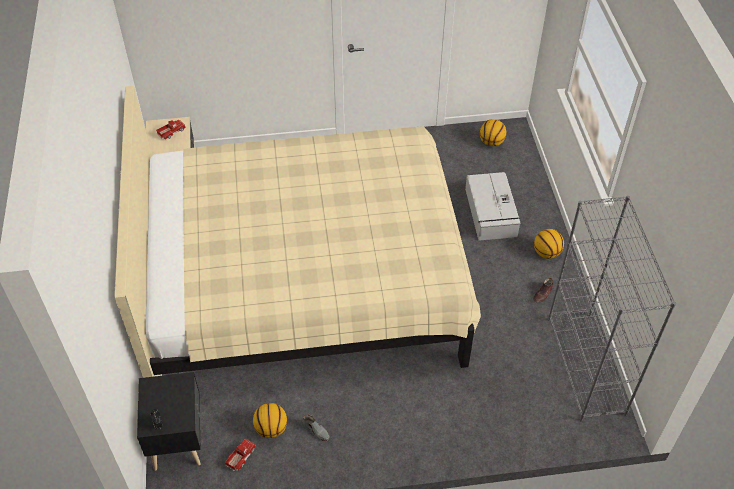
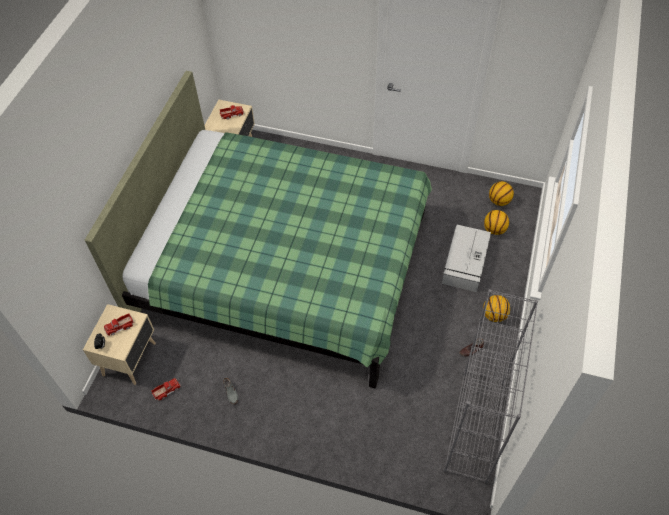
camera: 25 degrees right, 5 degrees up
(168, 397) = (119, 327): none -> toy truck
(178, 439) = (131, 358): black nightstand -> beige nightstand
(271, 428) = (199, 377): basketball -> basketball (494, 229)
(303, 279) = (284, 266): beige bed -> green bed

